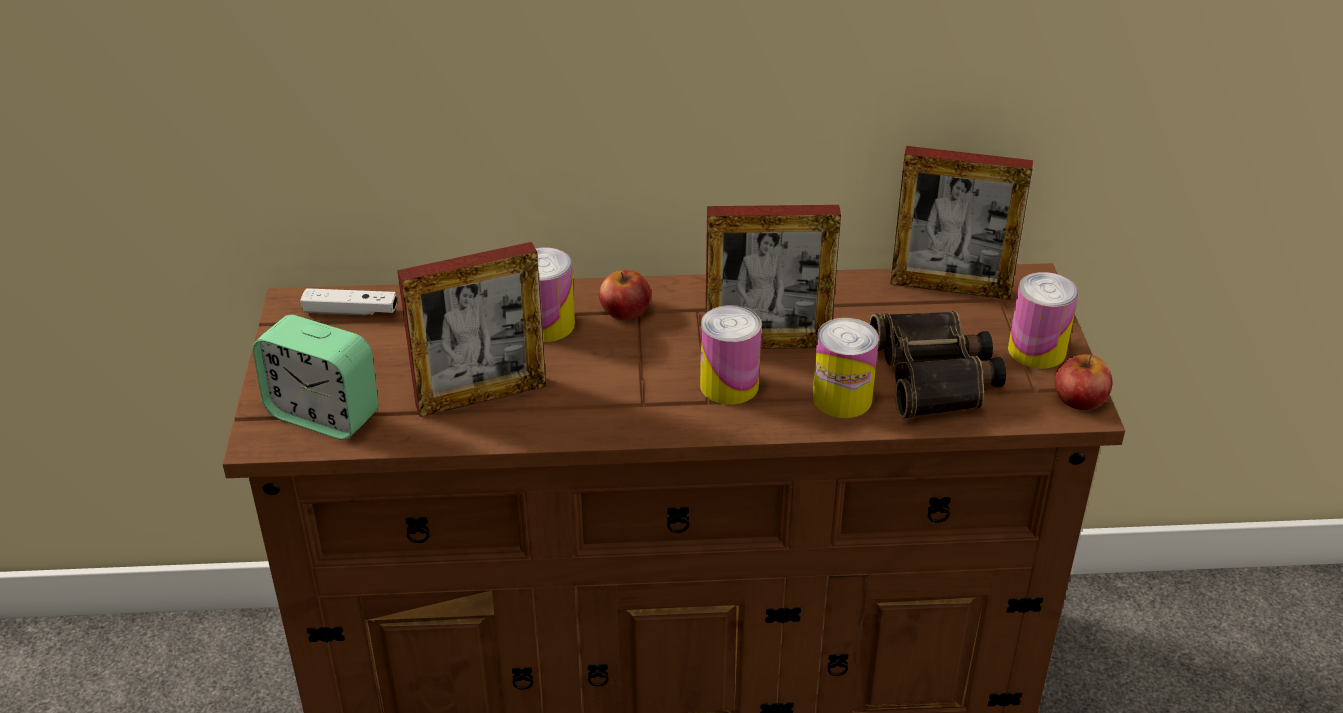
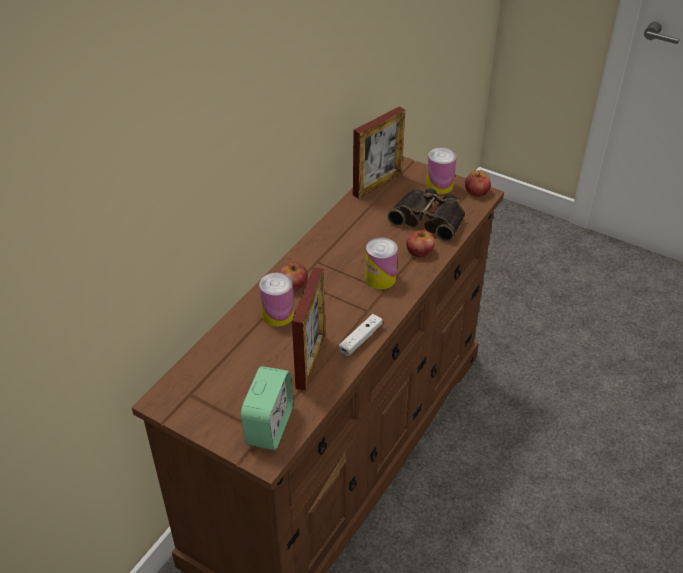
camera: 55 degrees left, 5 degrees up
(323, 415) = (269, 426): alarm clock -> alarm clock turned 45 degrees counterclockwise
(350, 311) = (191, 381): white game controller -> white game controller (360, 339)
(767, 343) = (362, 253): picture frame -> none
(842, 398) = (419, 251): can -> apple

